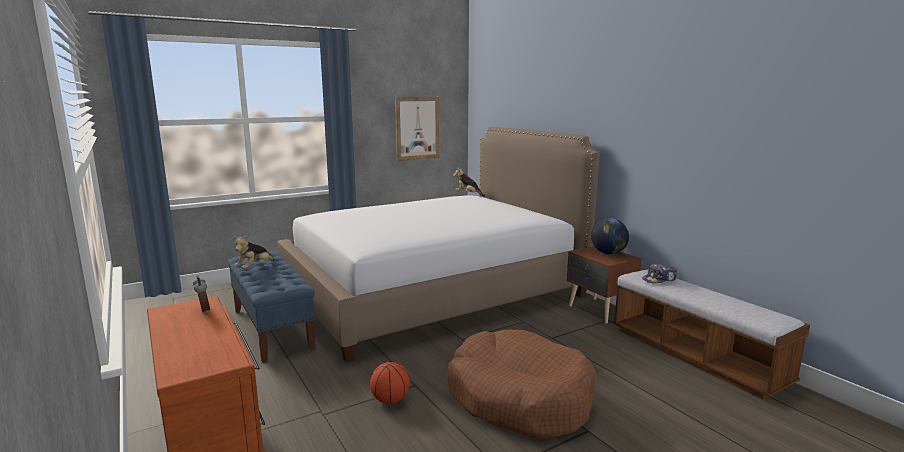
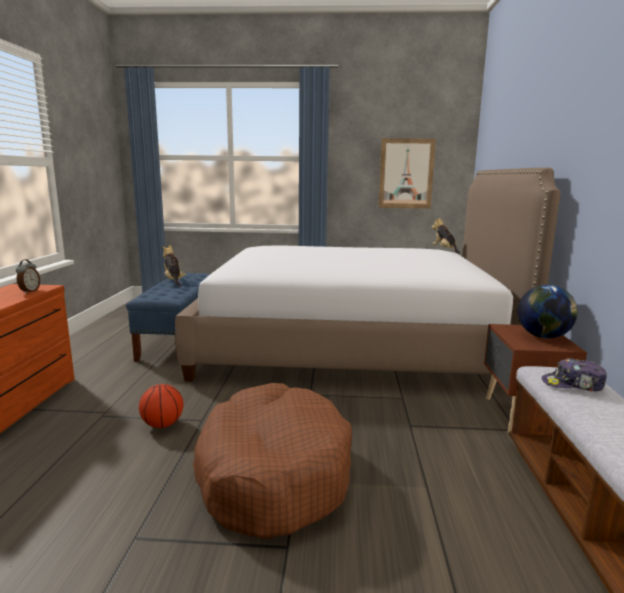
camera: 35 degrees right, 0 degrees up
(254, 267) = (174, 281): plush toy -> plush toy turned 90 degrees clockwise

